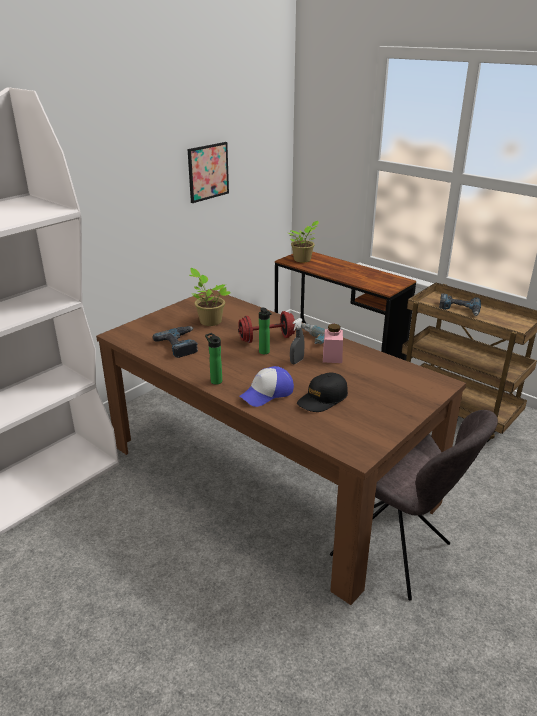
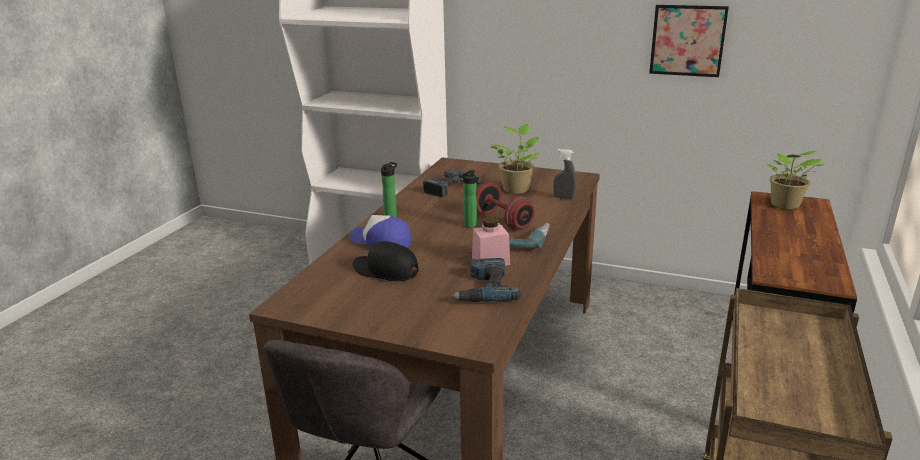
camera: 70 degrees right, 5 degrees down
(296, 361) = (462, 244): grey spray bottle -> grey spray bottle (564, 198)
(459, 309) = (792, 350): power drill -> power drill (484, 289)

